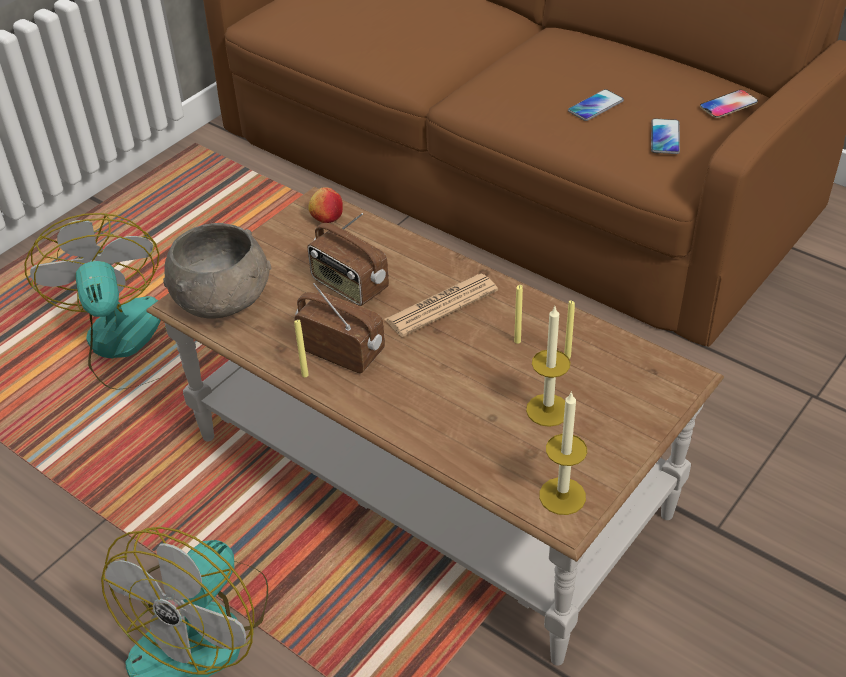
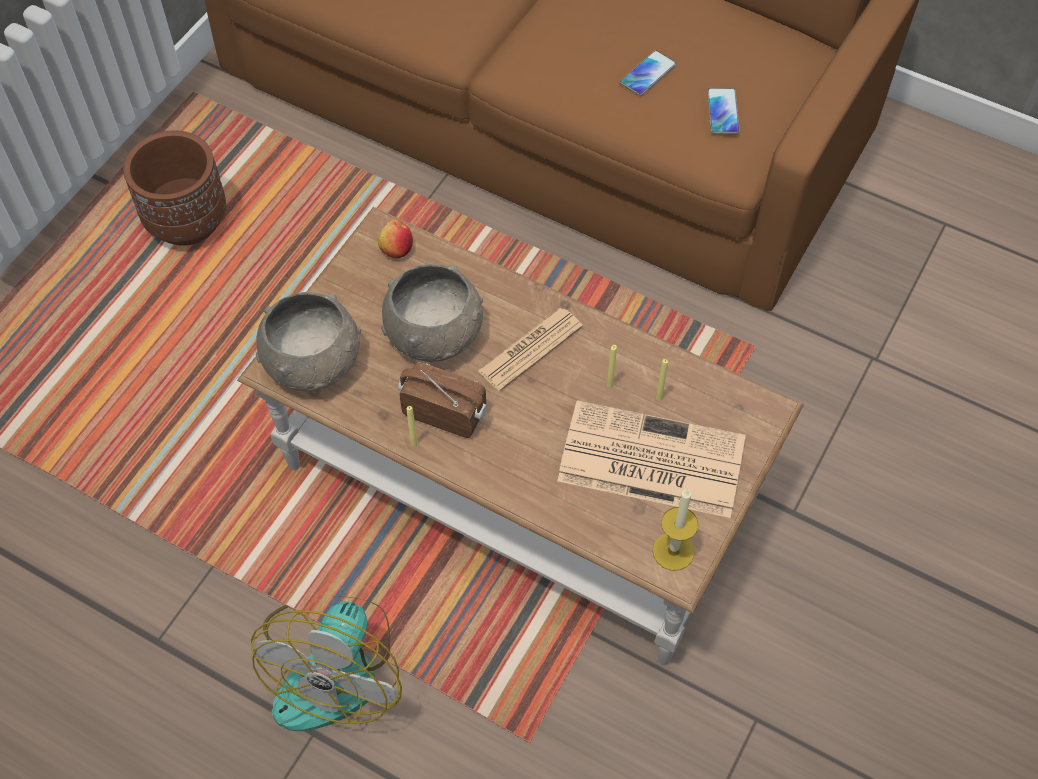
camera: 10 degrees left, 15 degrees up
(129, 345) = (185, 363): fan -> none
(163, 236) = (187, 222): none -> brown planter
(349, 286) = (435, 333): radio -> grey bowl
(548, 410) = (648, 460): candle -> newspaper
(728, 105) = (783, 61): phone -> none

